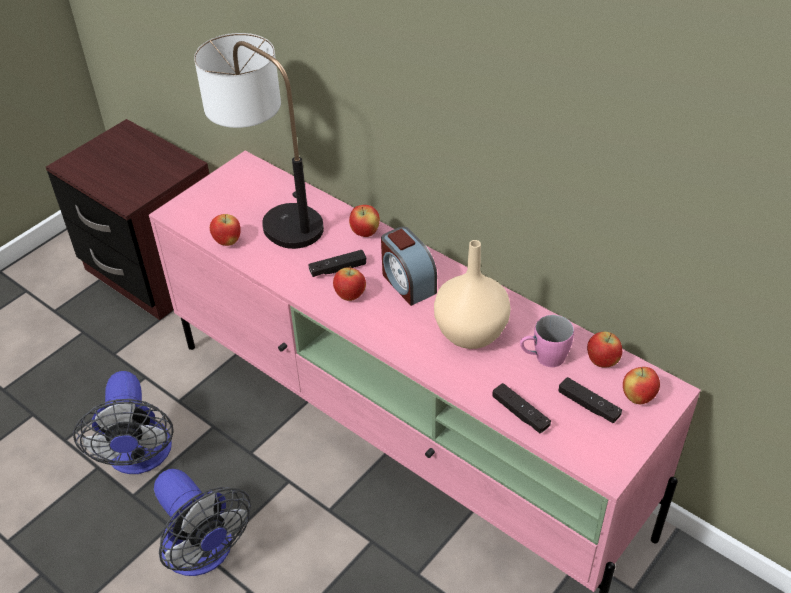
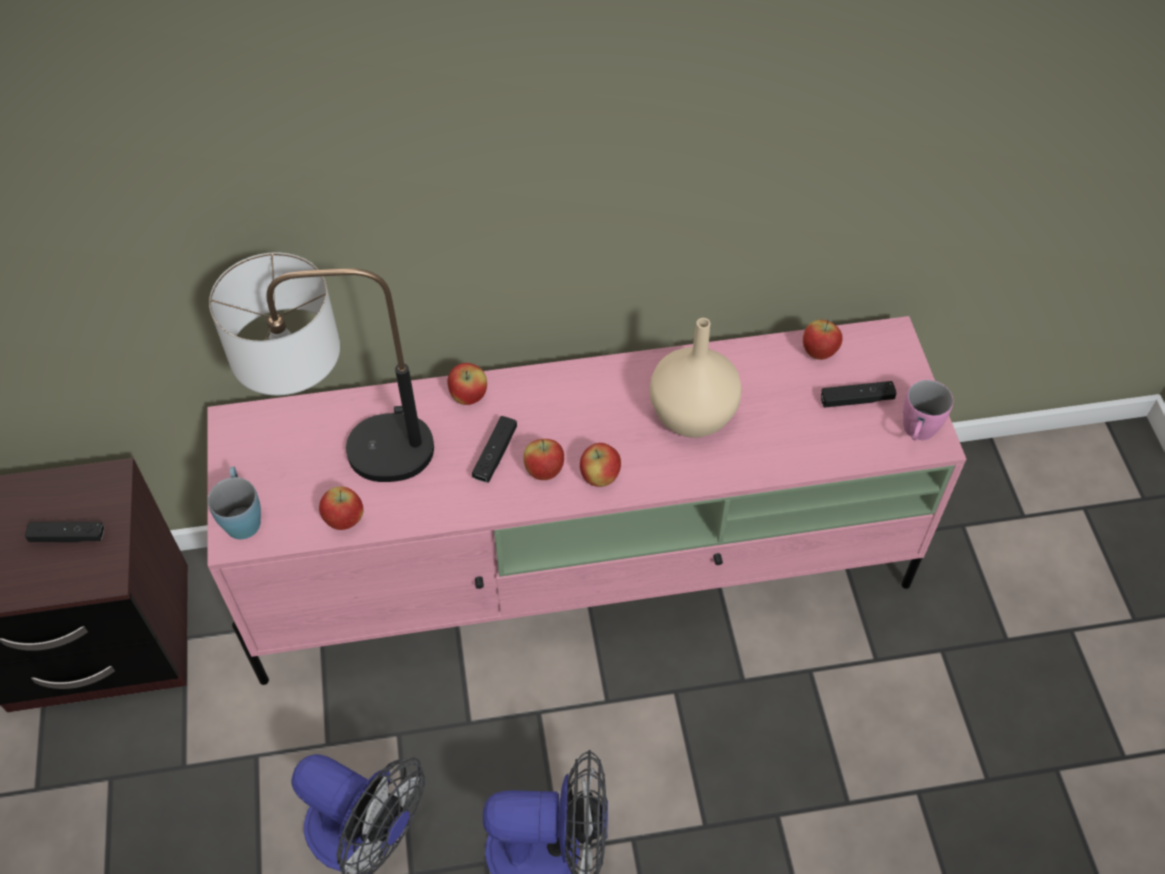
camera: 50 degrees left, 10 degrees up
(190, 205) = (242, 516): none -> blue mug
(407, 283) = (576, 414): alarm clock -> none
(520, 413) = (820, 452): black game controller -> black game controller (68, 537)
(543, 358) = (774, 388): pink mug -> pink mug (917, 433)
(638, 398) = (879, 361): apple -> apple (600, 477)

